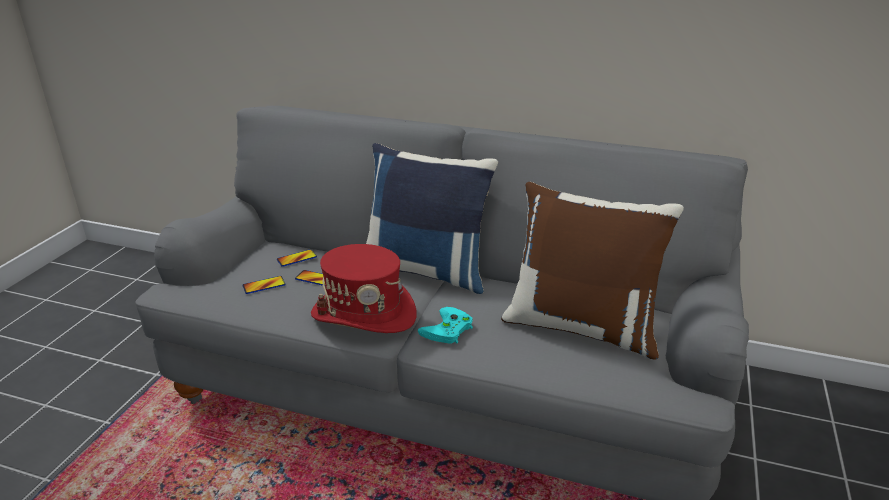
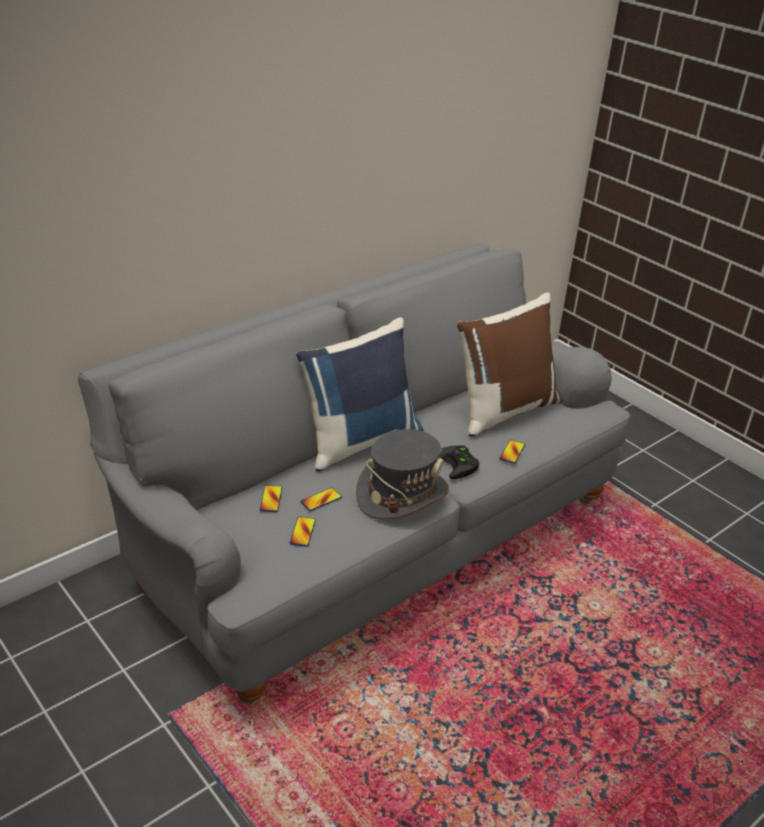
camera: 60 degrees left, 5 degrees up
(364, 314) = (402, 494): red hat -> grey hat
(447, 330) = (459, 464): turquoise game controller -> black game controller
(509, 355) = (512, 452): none -> phone

